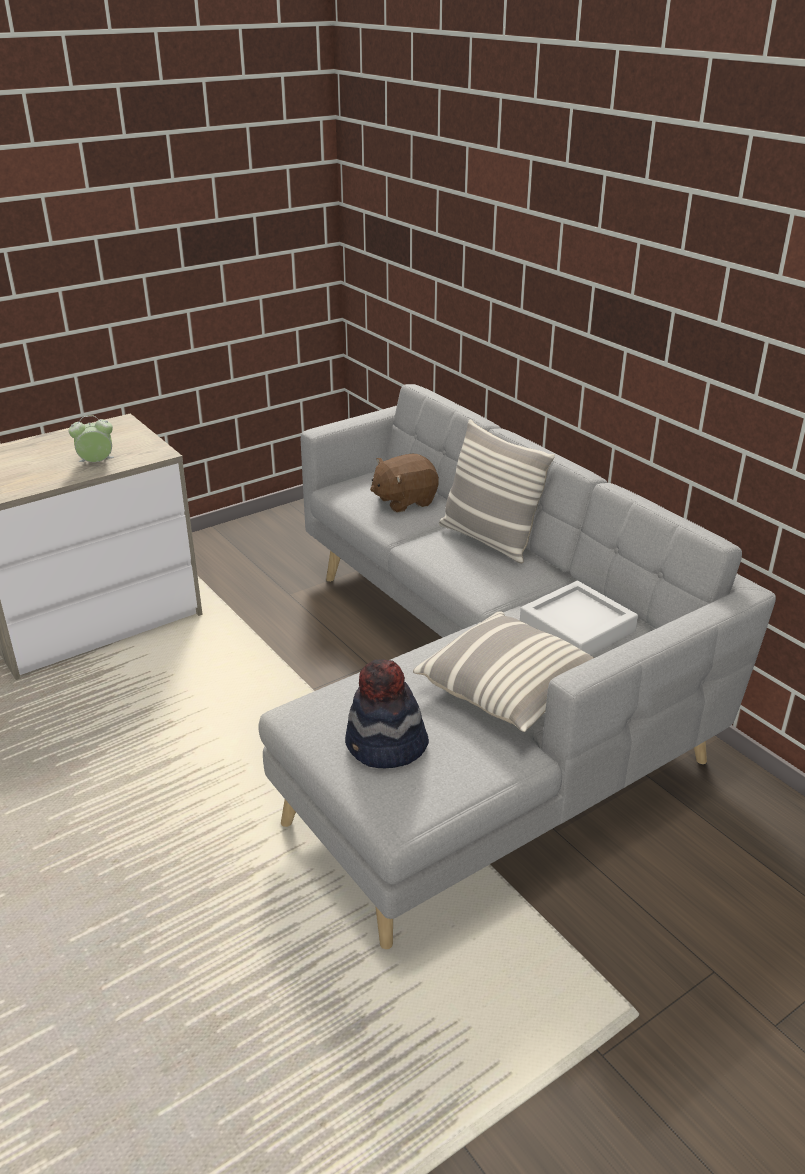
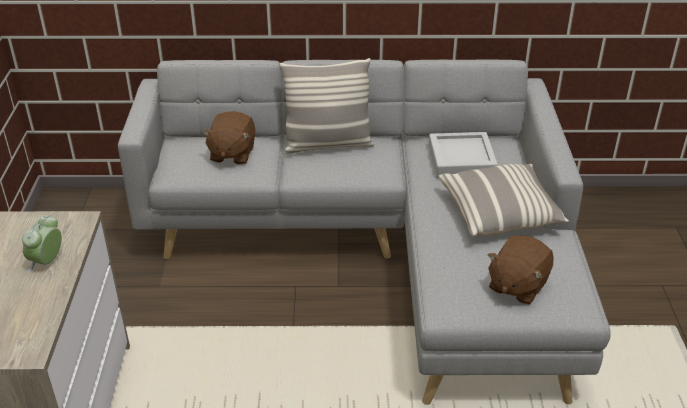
camera: 55 degrees left, 5 degrees up
(386, 747) = (517, 285): hat -> brown plush toy

